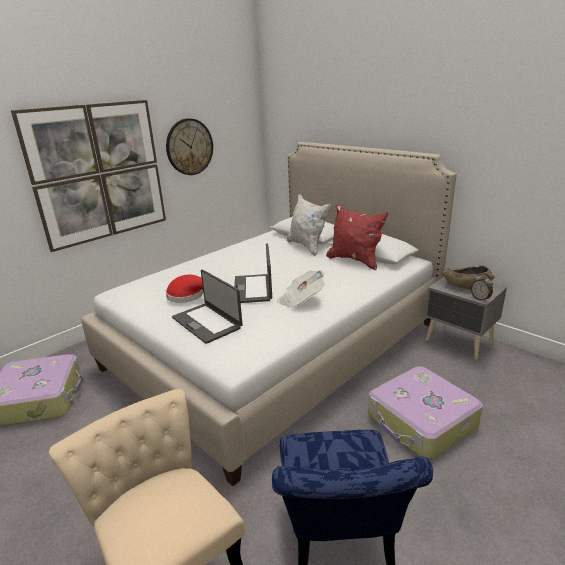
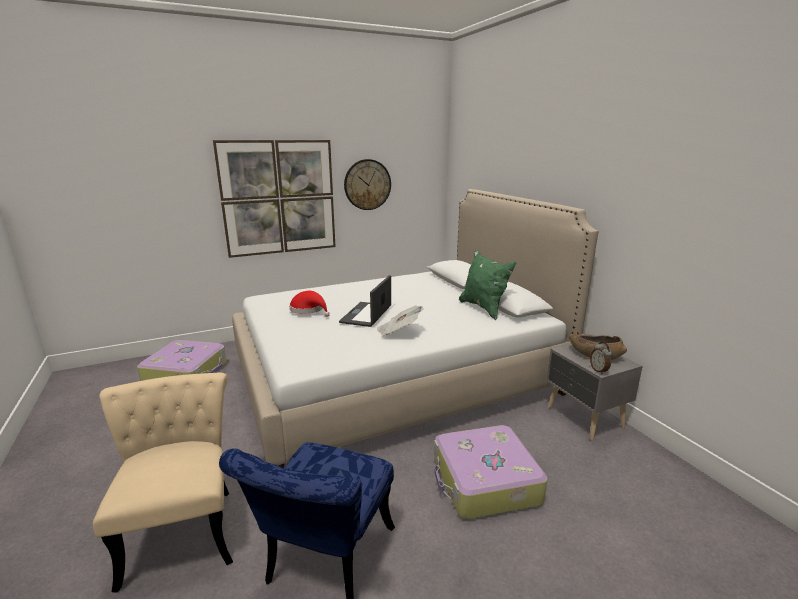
camera: 20 degrees right, 5 degrees down
(207, 322) = (304, 333): laptop -> none
(307, 247) = (450, 289): white pillow -> none
(355, 260) = (483, 308): red pillow -> green pillow

